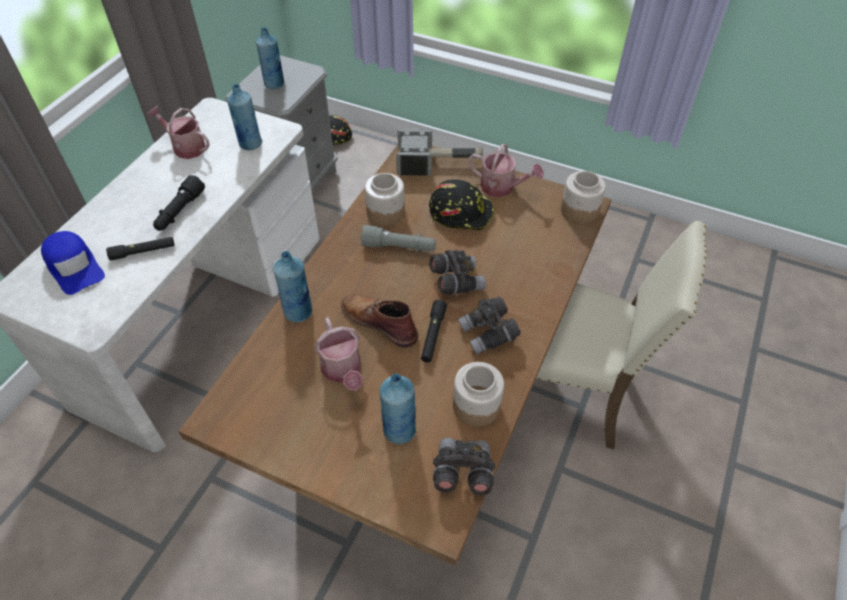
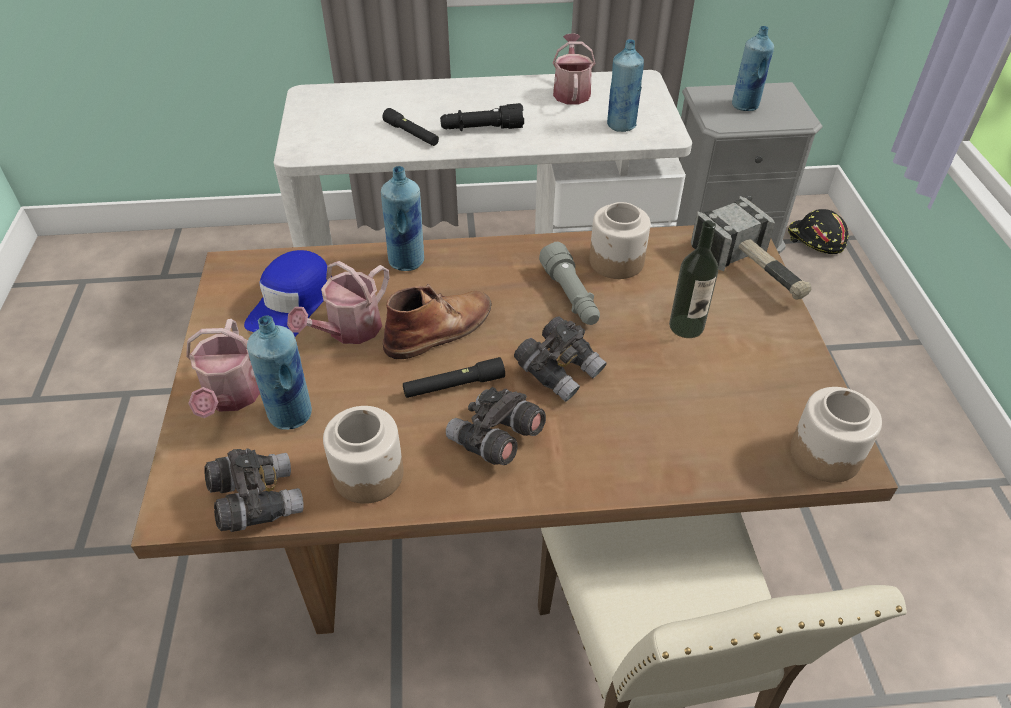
camera: 60 degrees right, 5 degrees down
(74, 267) = (363, 108): blue cap -> blue cap (292, 303)
(379, 321) = (440, 329): brown boot -> brown boot turned 45 degrees clockwise
(461, 212) = (686, 326): black hard hat -> bottle
(502, 187) = (776, 348): watering can -> watering can (231, 397)

